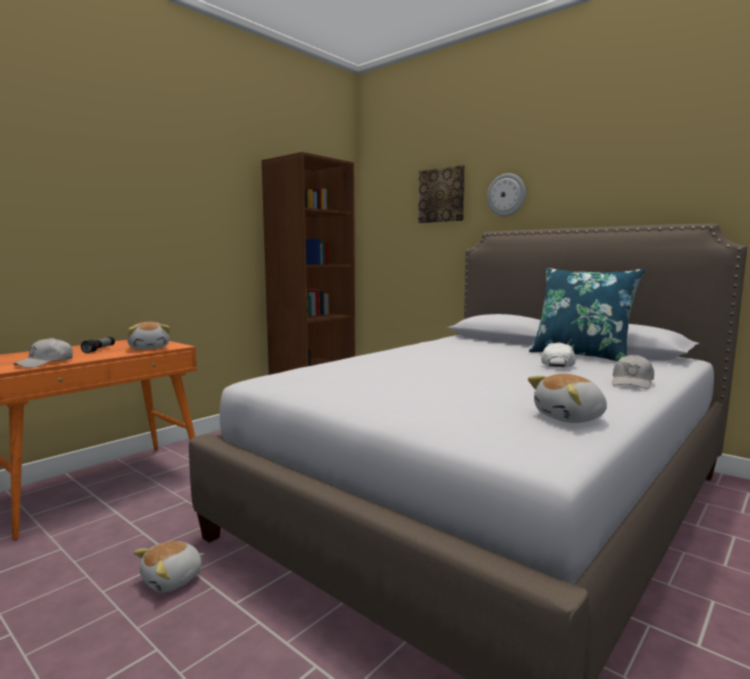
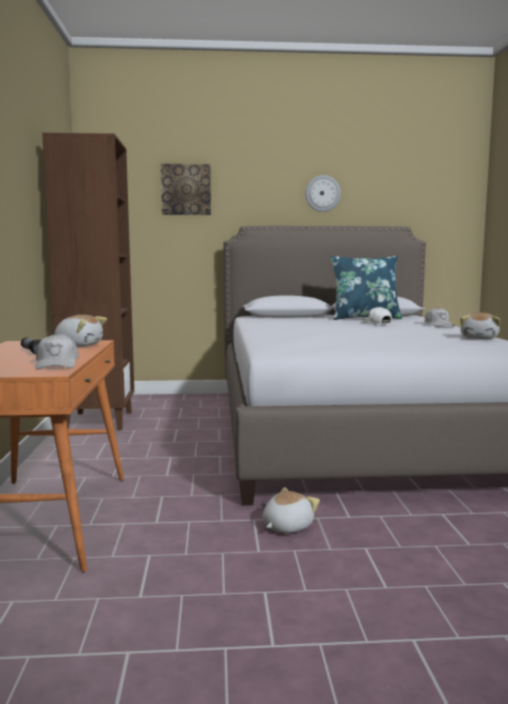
camera: 45 degrees left, 0 degrees up
(173, 580) = (286, 526): plush toy -> plush toy turned 135 degrees counterclockwise
(506, 195) = (253, 195): wall clock -> wall clock (322, 193)

